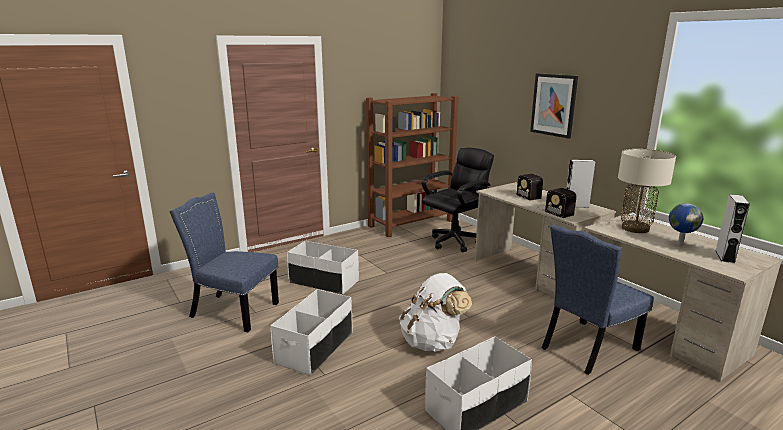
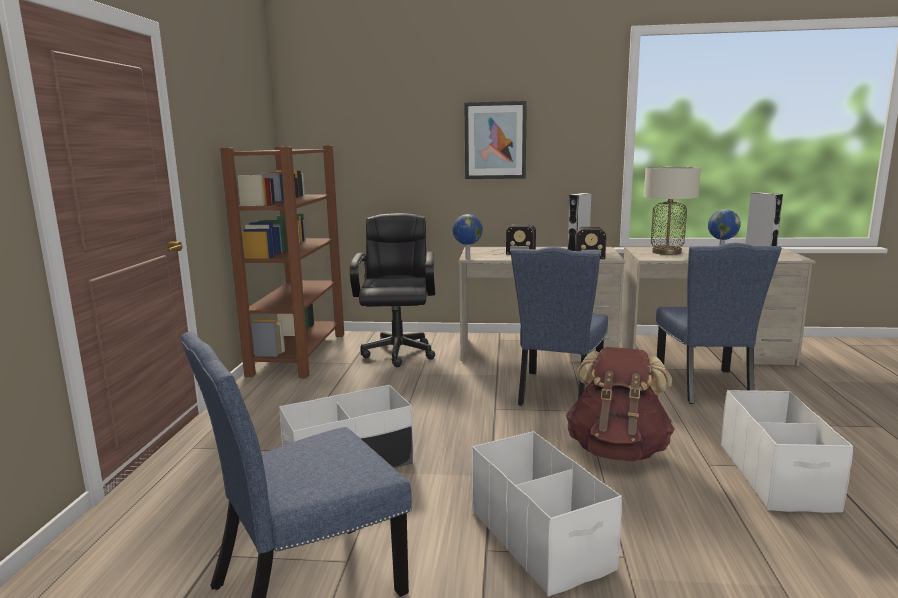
camera: 50 degrees left, 5 degrees down
(433, 342) = (617, 450): white backpack -> brown backpack
(484, 190) = (467, 258): none -> globe
(484, 300) = (558, 390): none -> blue chair

